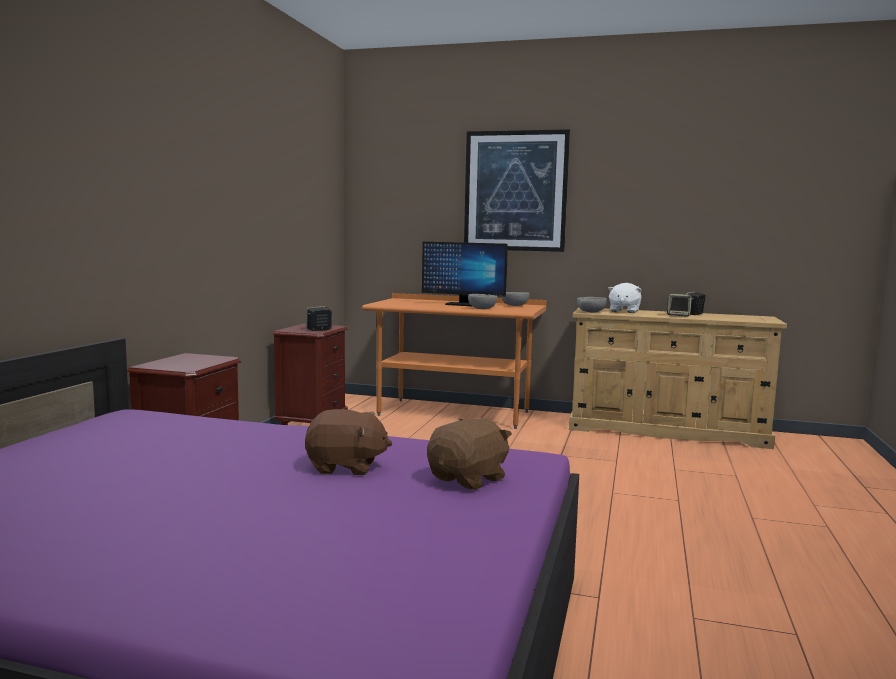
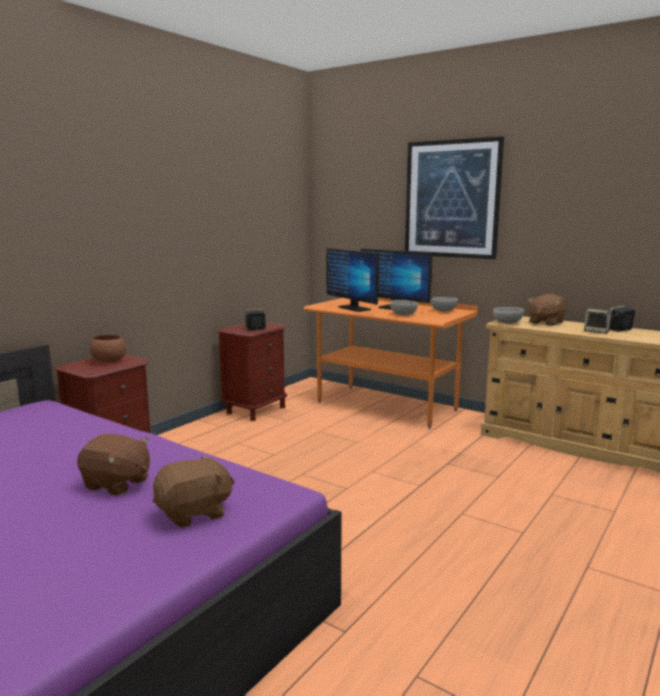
camera: 20 degrees right, 5 degrees up
(192, 360) = (109, 361): none -> brown bowl
(421, 305) = (354, 308): none -> monitor
(623, 311) = (545, 322): white plush toy -> brown plush toy

